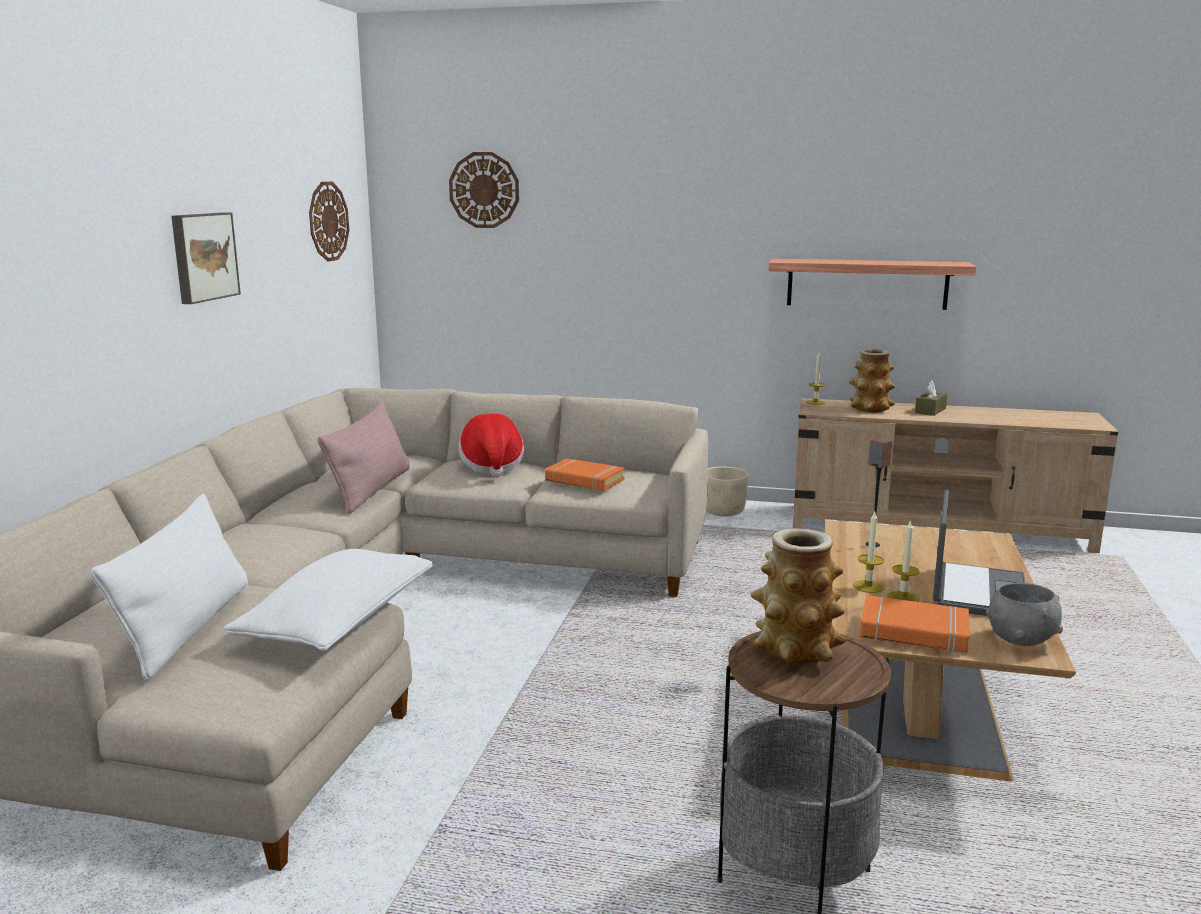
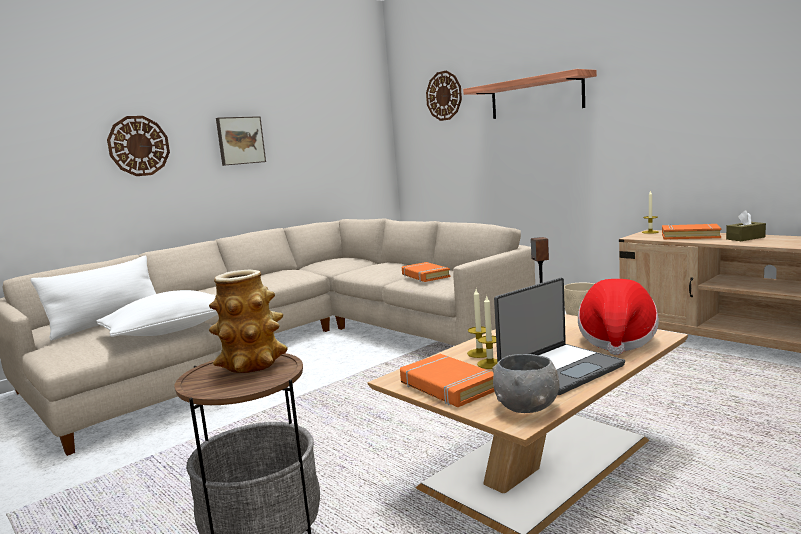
camera: 35 degrees right, 5 degrees down
(328, 221) = (350, 123): wall clock -> wall clock (139, 146)
(371, 490) = (310, 274): pink pillow -> none
(492, 466) = (388, 266): hat -> hat (617, 340)
(867, 283) = (697, 131): shelf -> shelf (536, 97)
(870, 408) = (690, 236): vase -> orange book

